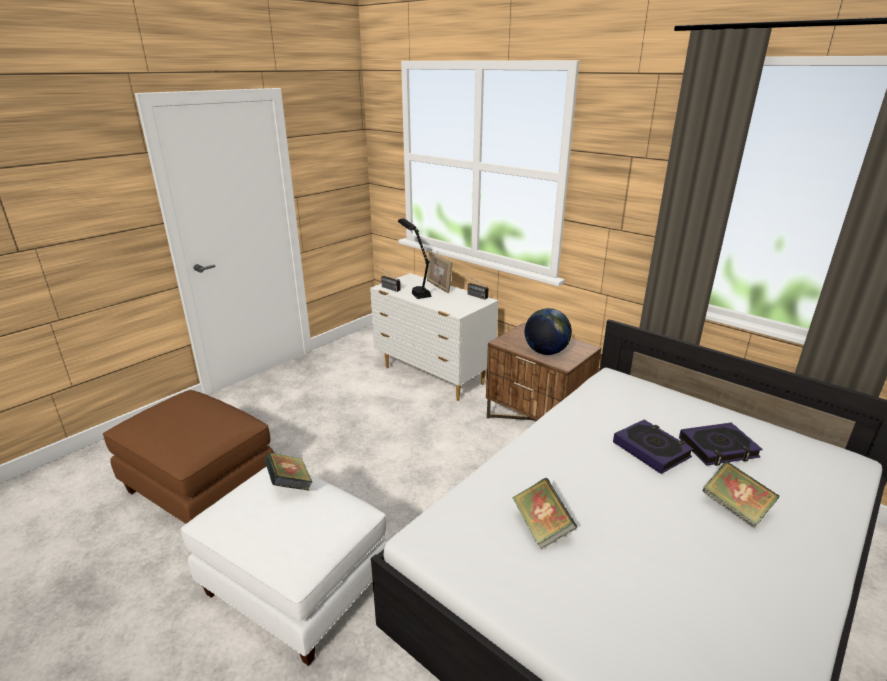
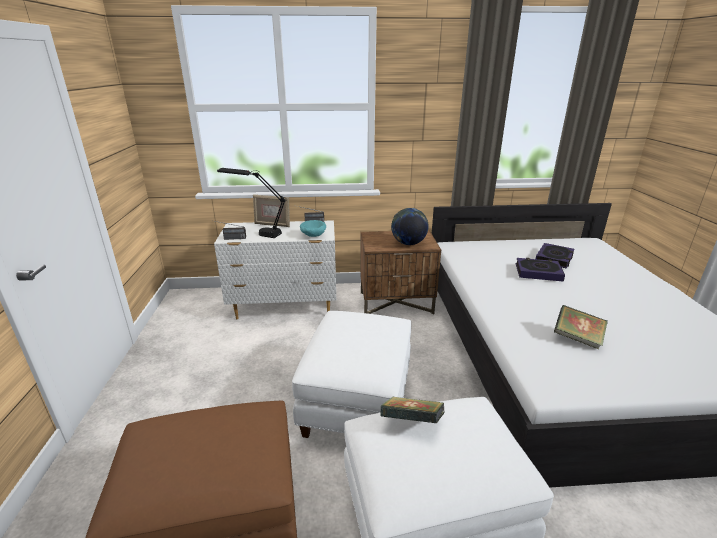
camera: 45 degrees left, 0 degrees up
(372, 478) = (356, 402): none -> white ottoman
(450, 308) = (313, 236): none -> turquoise bowl
(735, 508) = (606, 281): book -> none

